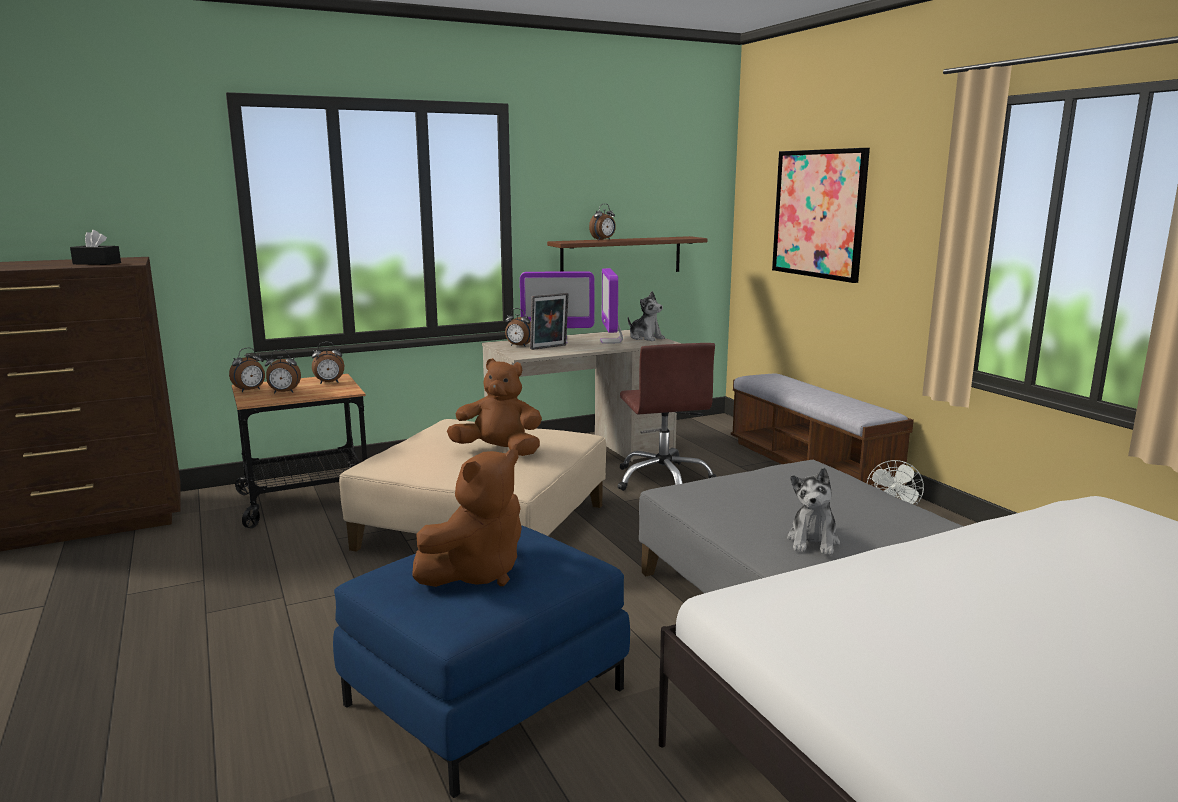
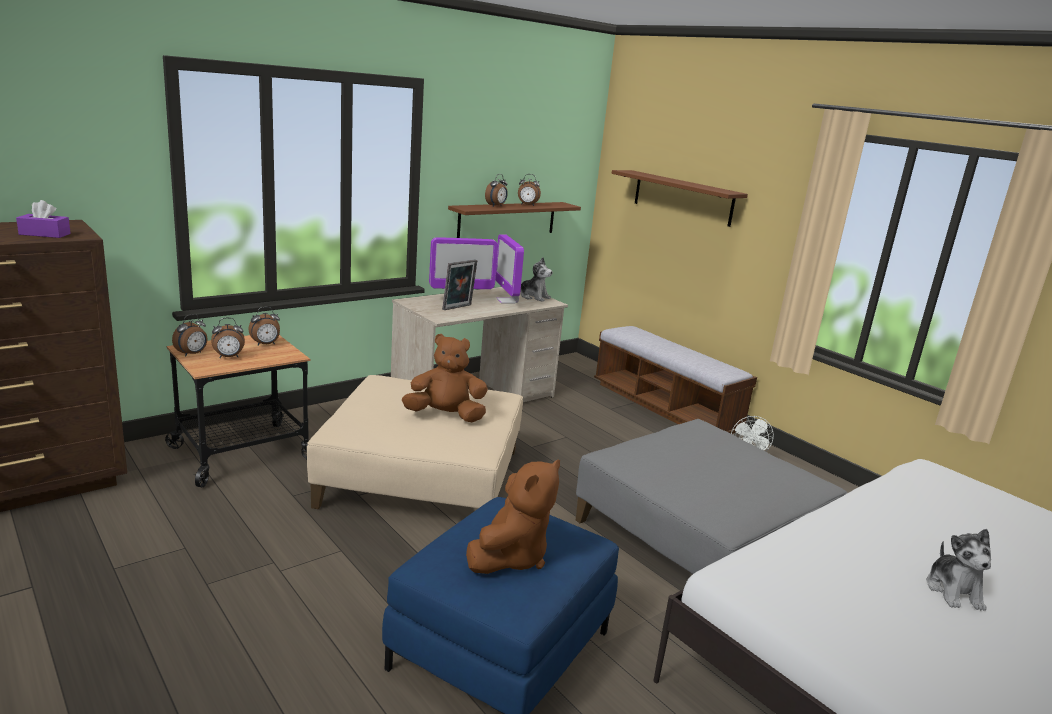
camera: 15 degrees left, 5 degrees up
(97, 263) = (45, 234): black tissue box -> purple tissue box
(518, 346) = (429, 305): alarm clock -> alarm clock (527, 205)
(663, 480) = (555, 424): brown office chair -> none
(813, 541) = (741, 505): plush toy -> plush toy (954, 591)
(819, 214) = (682, 197): picture -> brown shelf

